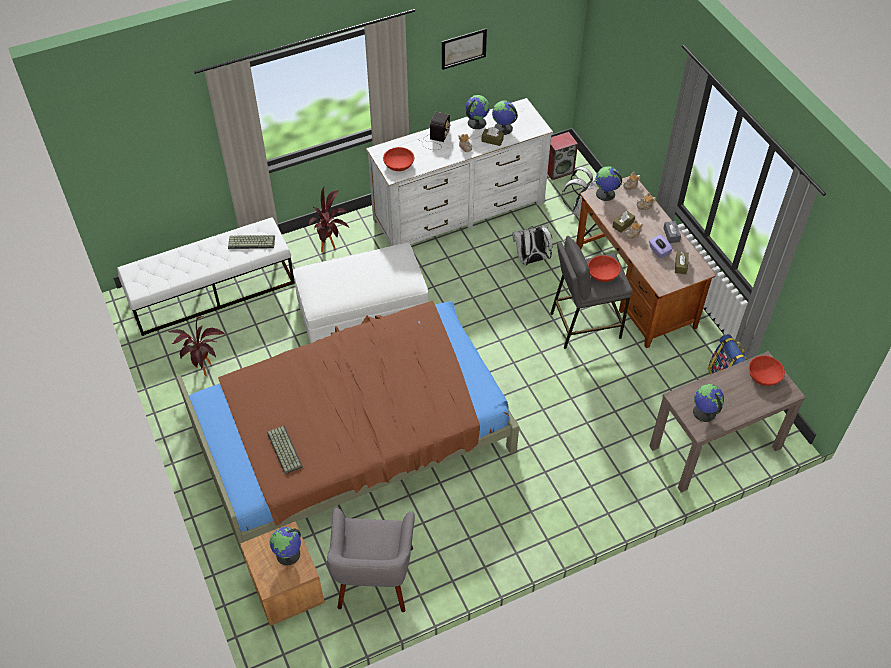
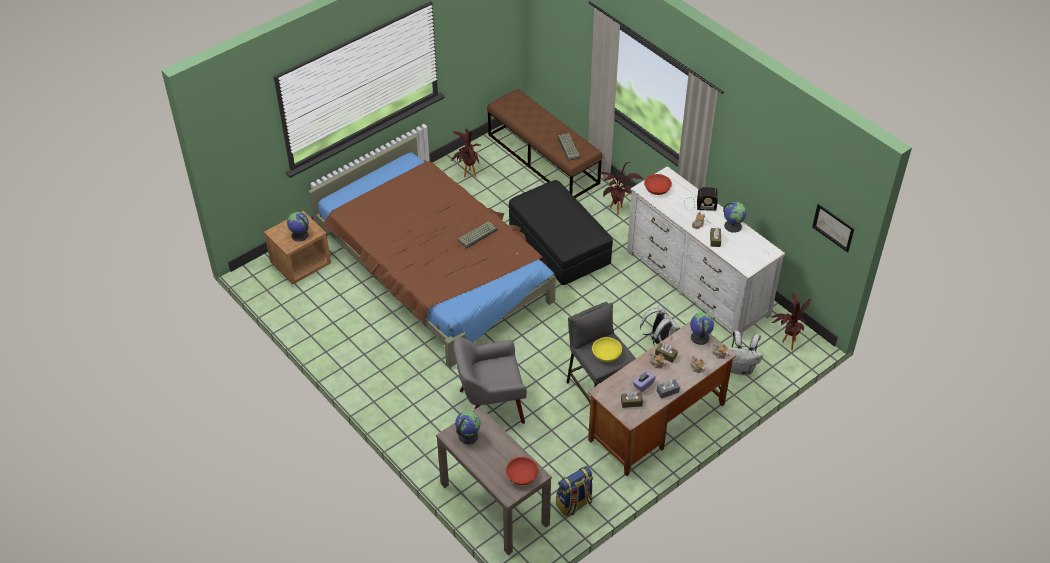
camera: 75 degrees right, 5 degrees down
(213, 292) = (543, 159): white bench -> brown bench
(283, 449) = (376, 207): keyboard -> keyboard (477, 234)
(362, 309) = (559, 246): white ottoman -> black ottoman
(374, 578) = (318, 308): grey armchair -> grey armchair (490, 405)
(463, 48) = (761, 165): picture -> picture (833, 227)
(503, 128) = (734, 244): globe -> none
(558, 170) = (785, 343): speaker -> potted plant
(603, 273) = (606, 353): red bowl -> yellow bowl

